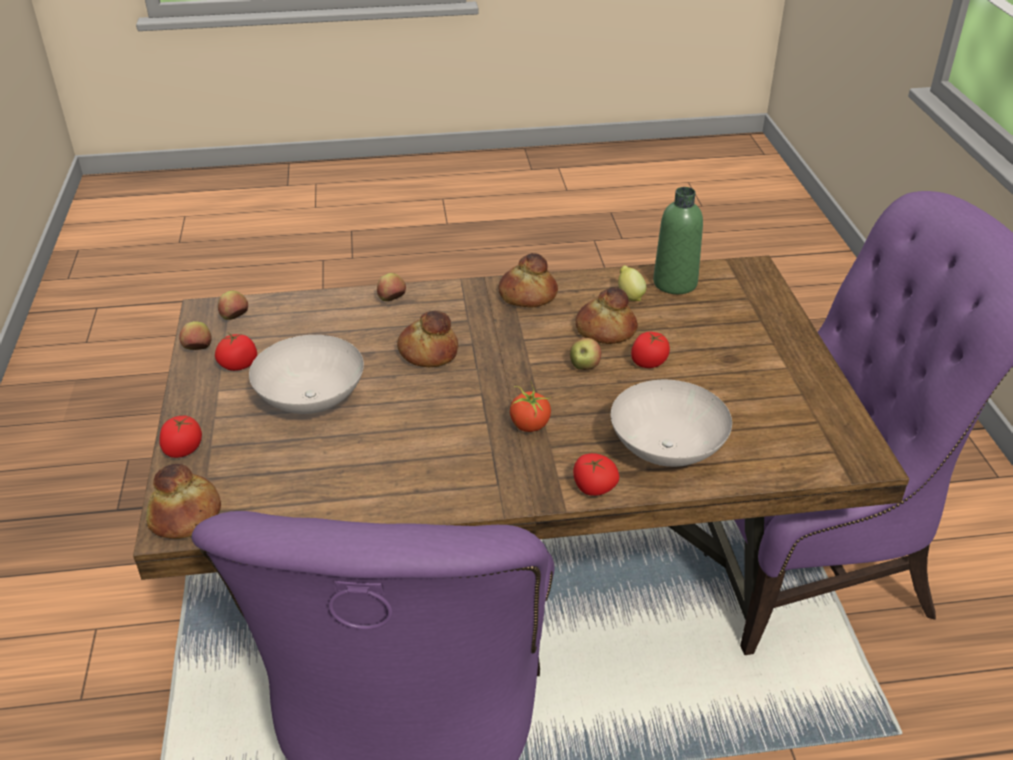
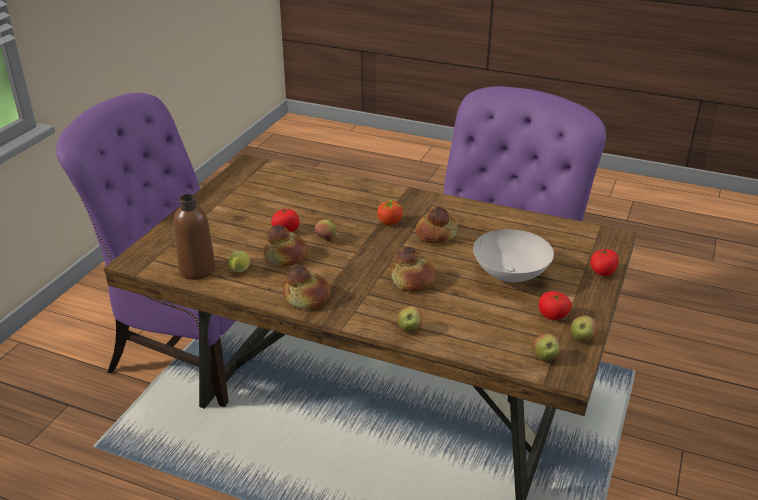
camera: 150 degrees left, 5 degrees down
(187, 516) = (605, 239): bread -> bread (435, 234)
(593, 488) = (386, 190): tomato -> none
(669, 451) = (332, 191): white bowl -> none
(675, 283) = (197, 270): green bottle -> brown bottle

